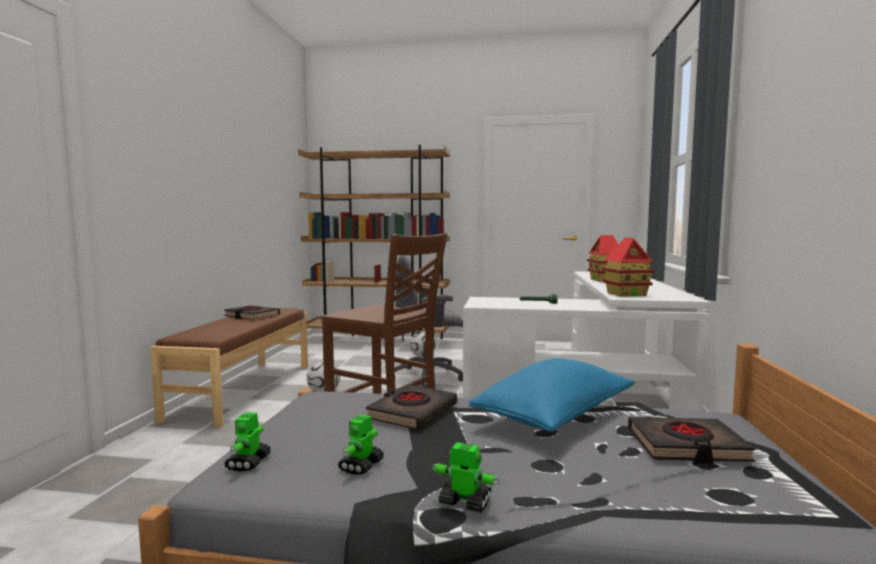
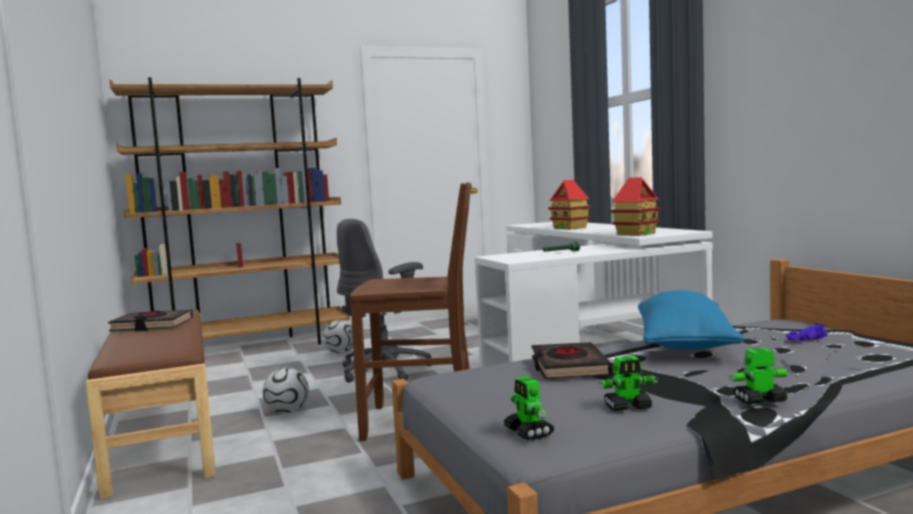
camera: 30 degrees left, 0 degrees up
(361, 466) = (628, 407): toy robot -> toy robot turned 90 degrees counterclockwise
(686, 446) = (805, 339): black book -> purple toy car

